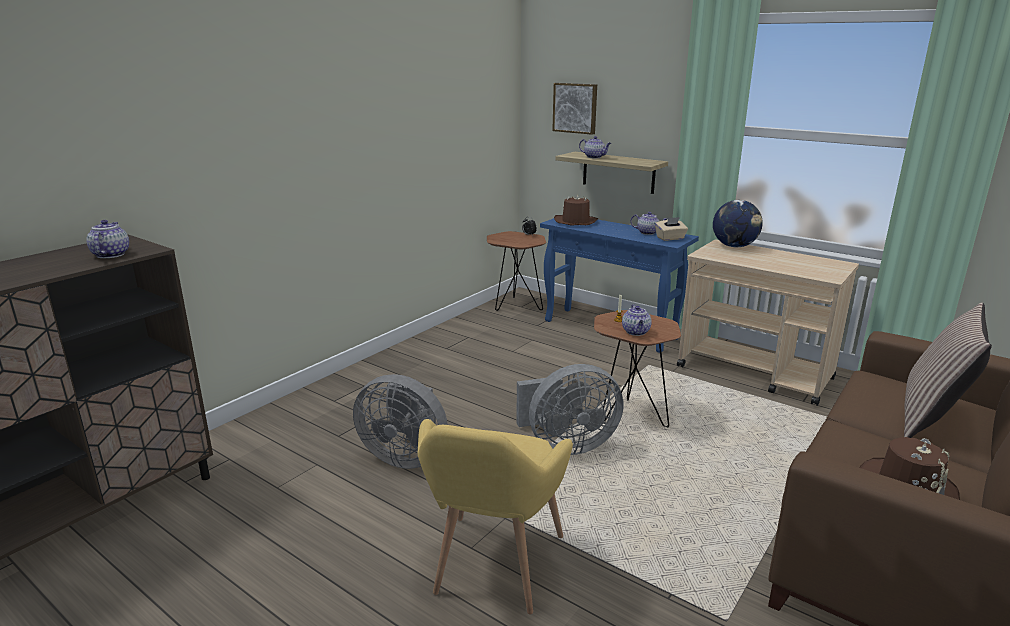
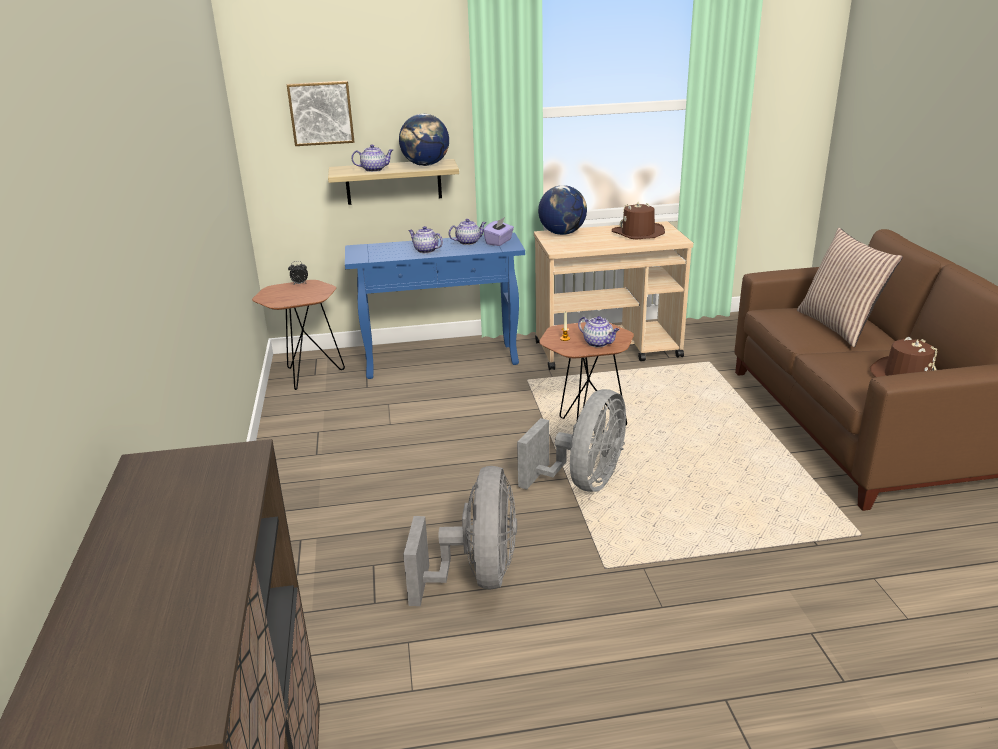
camera: 45 degrees left, 5 degrees up
(111, 254) = (214, 484): teapot -> teapot (425, 250)
(405, 456) = (477, 576): grey fan -> grey fan turned 60 degrees counterclockwise
(493, 570) = (704, 610): yellow armchair -> none
(575, 221) = (377, 251): brown hat -> brown hat (638, 233)
(635, 161) = (426, 165): none -> globe
(670, 238) = (499, 242): beige tissue box -> purple tissue box

